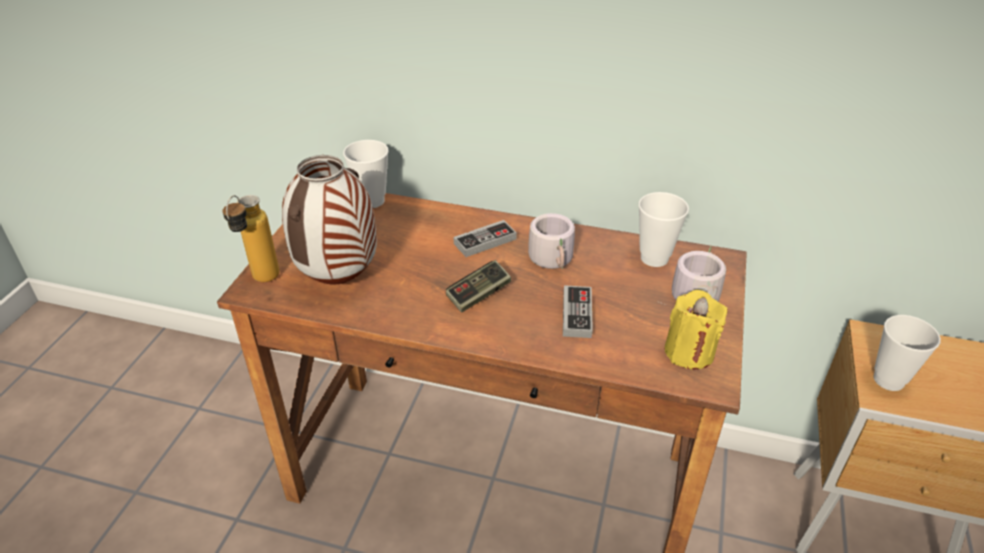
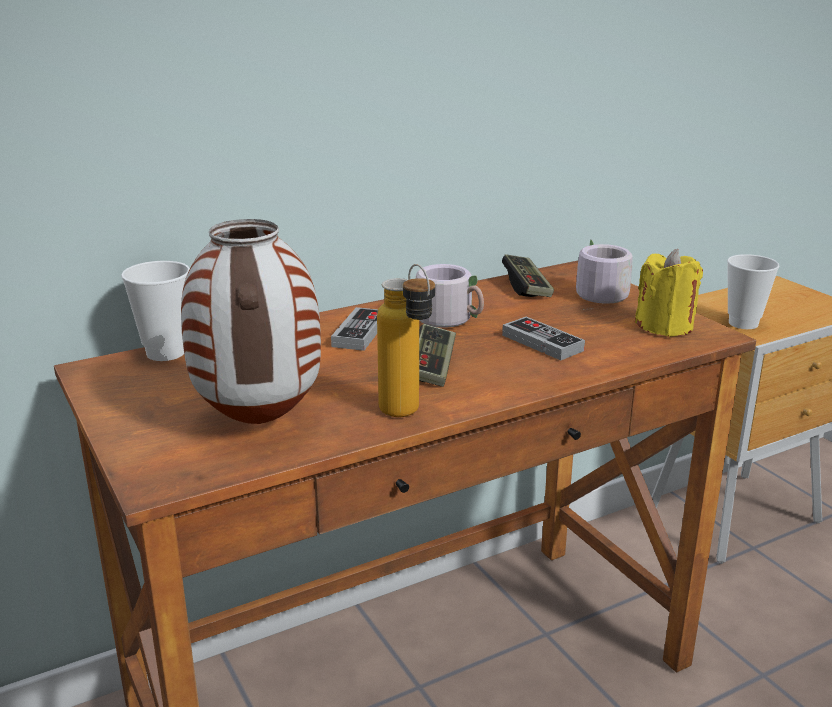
camera: 45 degrees left, 15 degrees down
(261, 282) = (157, 469): bottle -> bottle (407, 416)
(654, 258) = (526, 287): cup -> game controller

